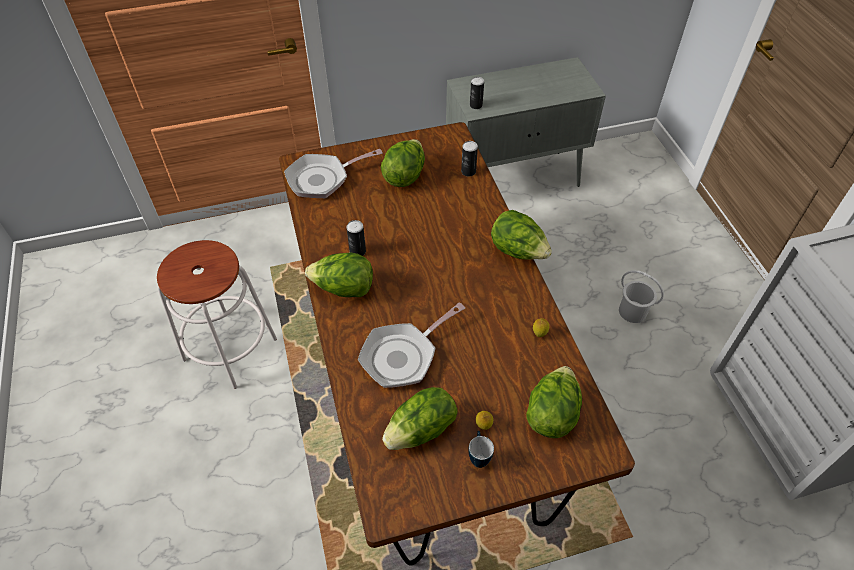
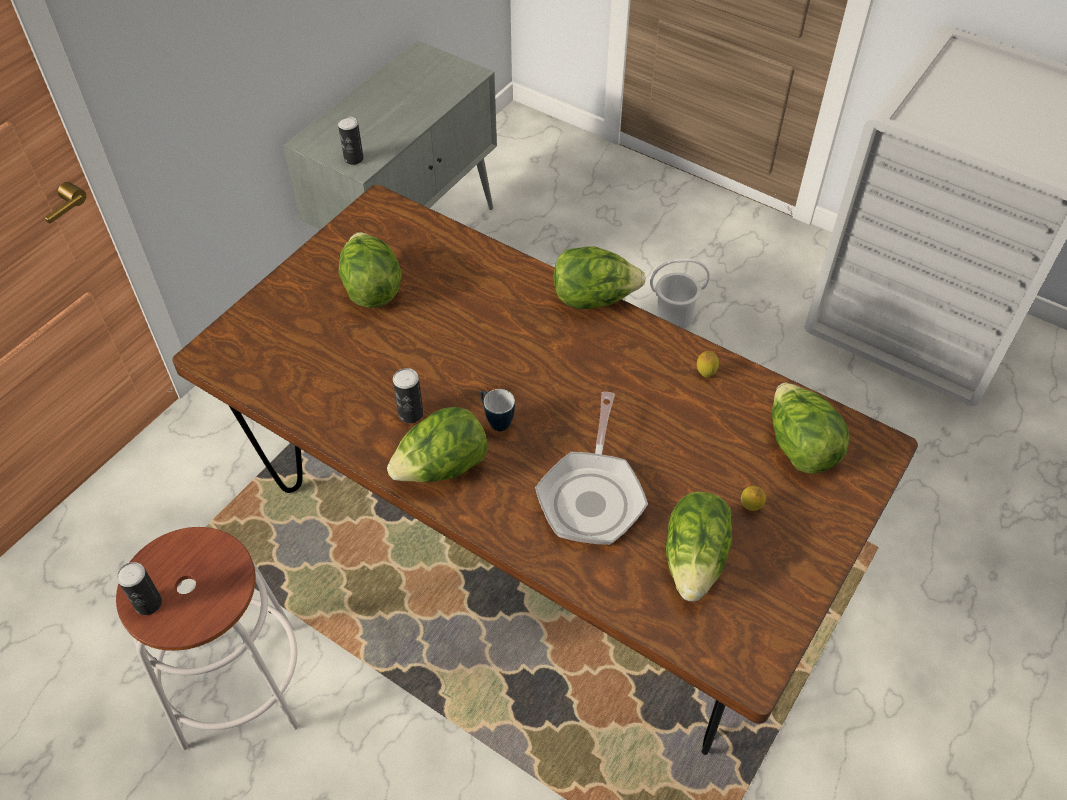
camera: 40 degrees left, 0 degrees up
(322, 179) = (267, 354): frying pan -> none
(468, 171) = (444, 240): can -> can (148, 603)
(478, 456) = (777, 541): mug -> mug (496, 421)

